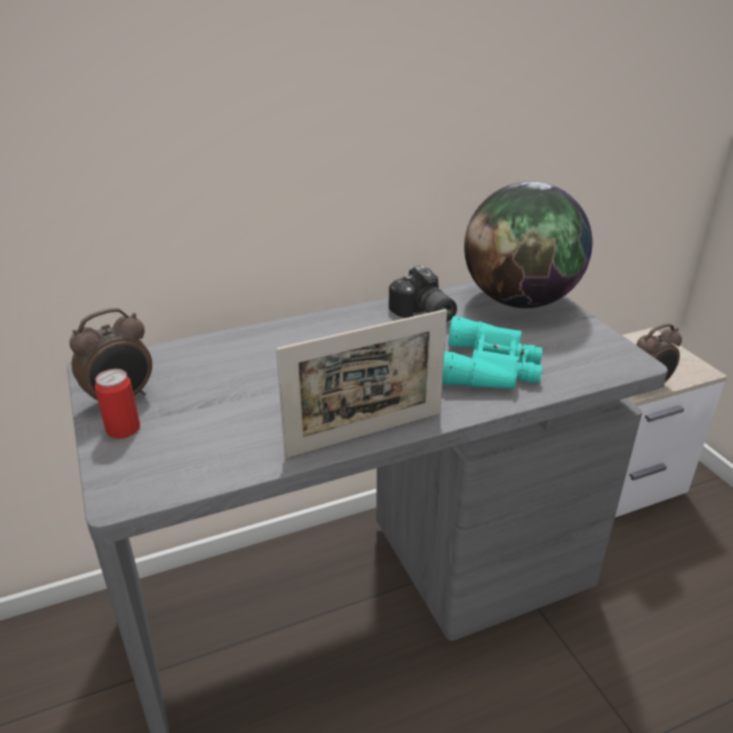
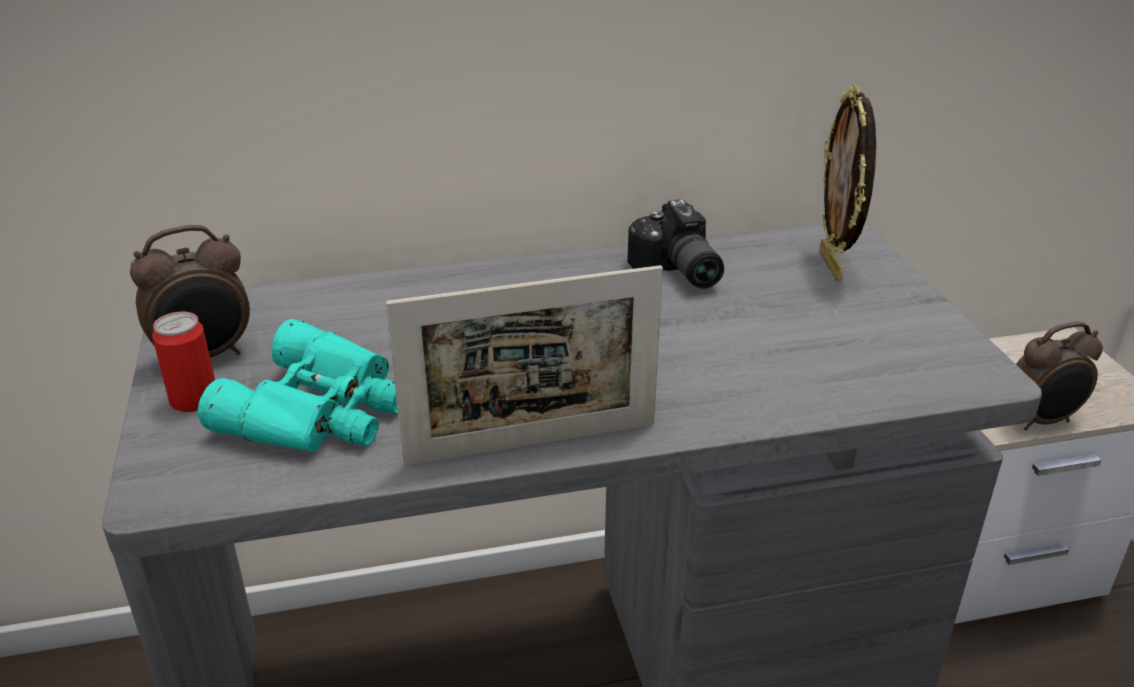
camera: 10 degrees right, 0 degrees up
(492, 367) = (757, 363): turquoise binoculars -> turquoise binoculars (321, 410)
(520, 301) = (833, 266): globe -> picture frame

